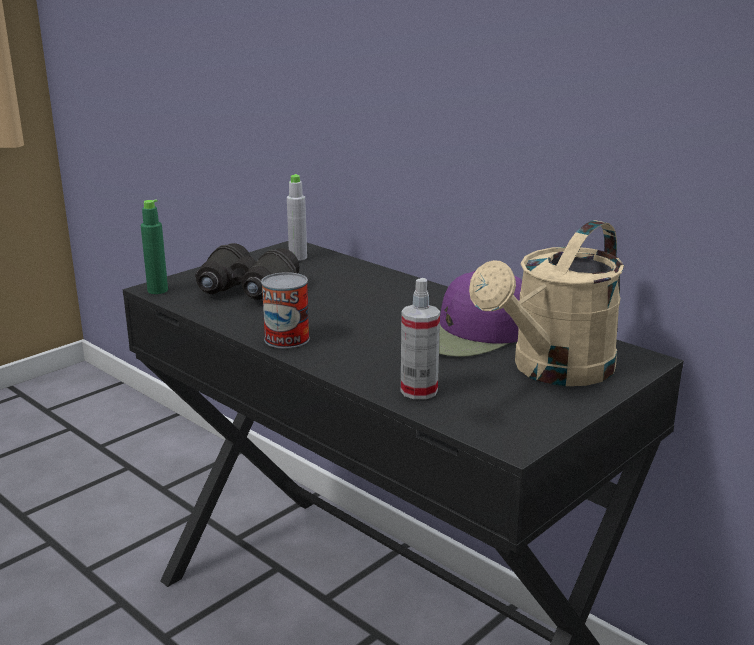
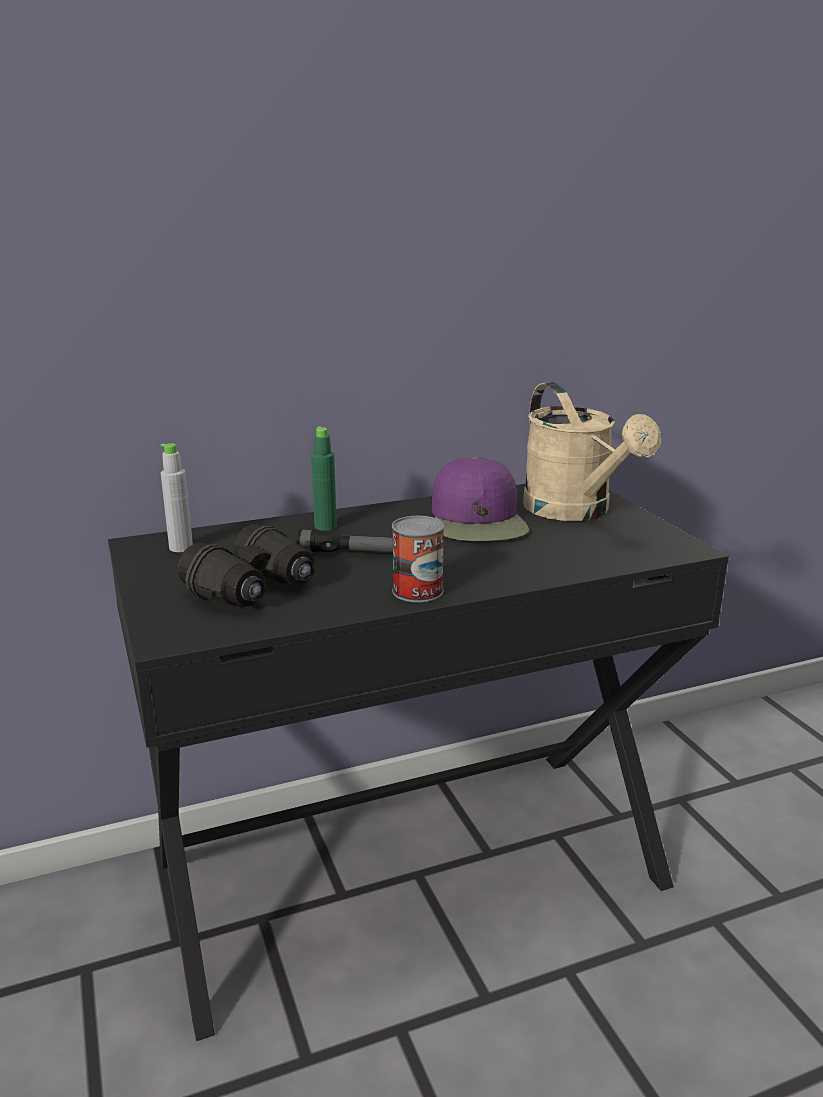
camera: 65 degrees left, 0 degrees up
(157, 290) = (178, 638): green bottle -> green bottle (325, 526)
(341, 304) = (352, 553): none -> flashlight
(419, 391) = (581, 560): spray bottle -> none

